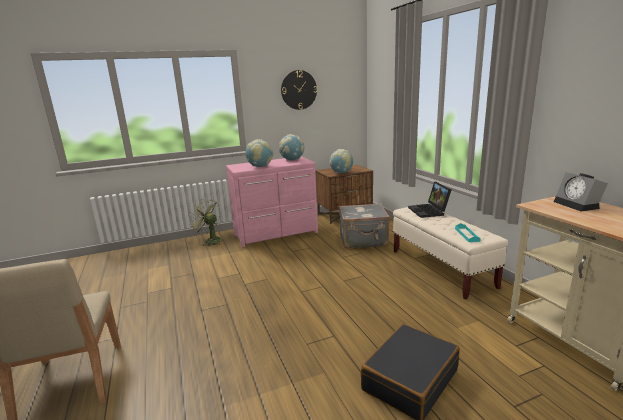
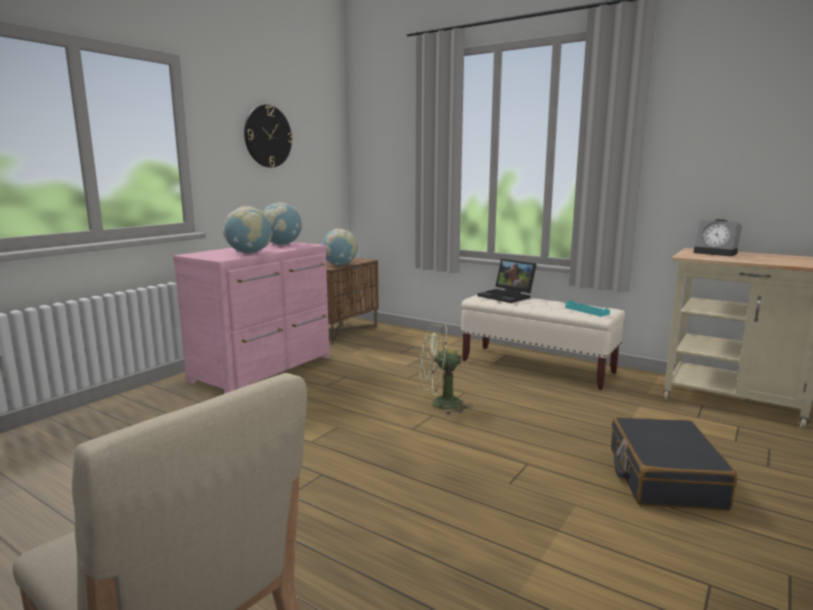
camera: 35 degrees left, 5 degrees down
(210, 240) = (151, 399): green fan -> green fan (440, 404)
(363, 240) = (407, 355): grey suitcase -> none

